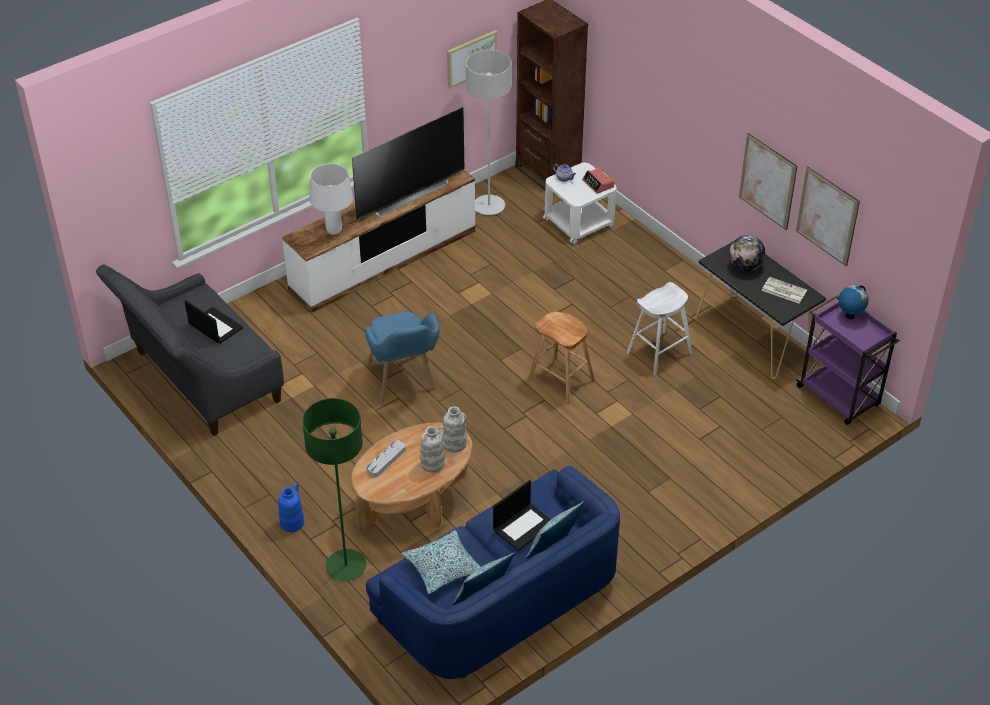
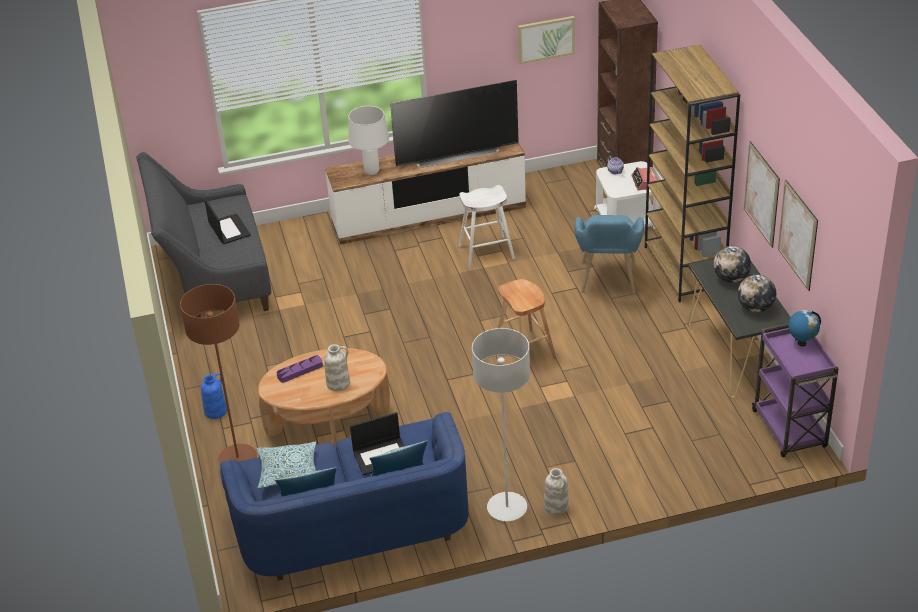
camera: 25 degrees right, 5 degrees down
(346, 566) = (238, 459): green floor lamp -> brown floor lamp
(386, 460) = (300, 371): grey tray -> purple tray
(404, 384) = (381, 321): blue armchair -> blue armchair (608, 283)
(455, 444) = (368, 372): white vase -> white vase (557, 507)
(489, 206) = (551, 189): grey floor lamp -> grey floor lamp (507, 508)
(659, 353) = (633, 349): white stool -> white stool (486, 252)
(660, 262) = (684, 269): none -> brown bookcase
(783, 290) = (755, 308): newspaper -> globe

